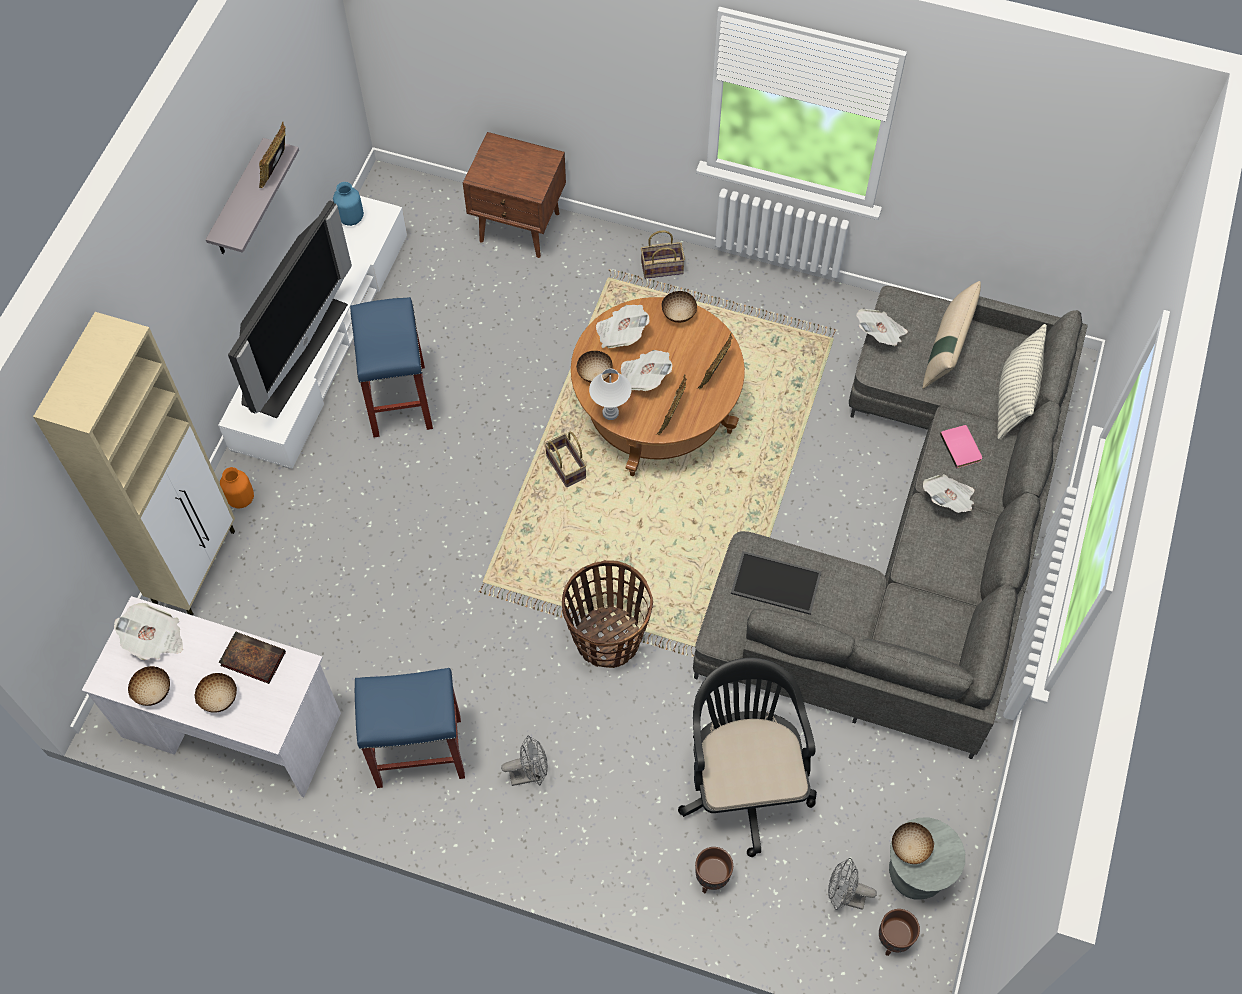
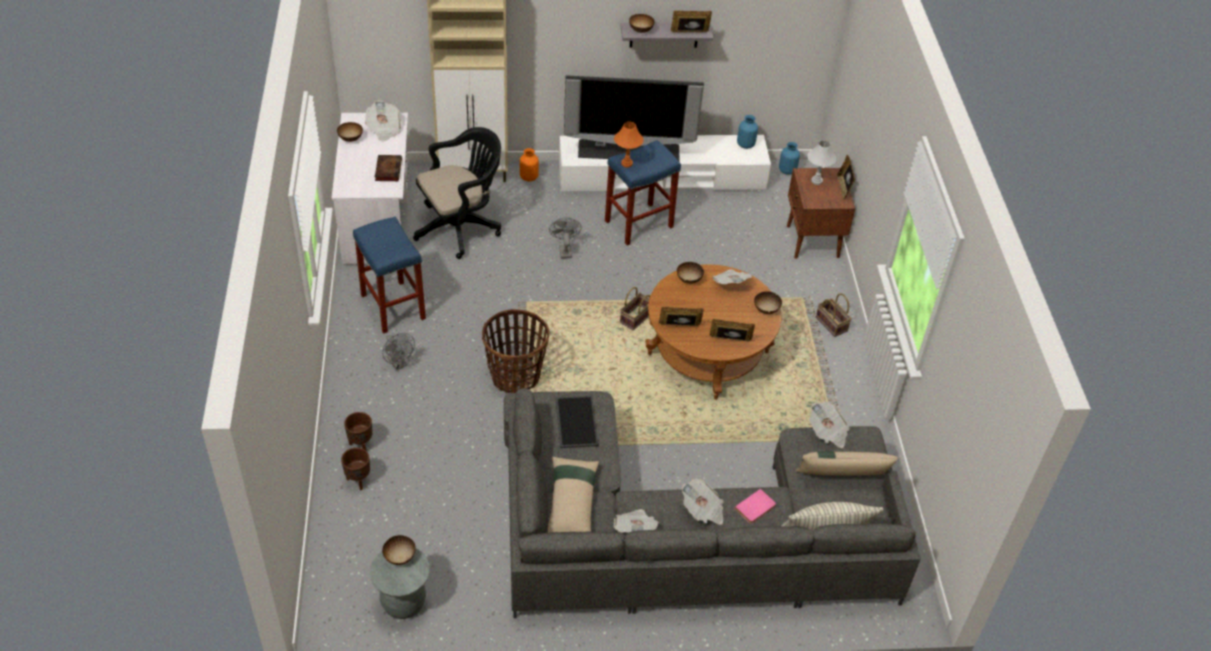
camera: 65 degrees right, 15 degrees down
(219, 698) = (357, 165): bowl -> bowl (641, 30)
(382, 198) = (787, 170): none -> blue vase
(386, 357) = (626, 163): none -> orange table lamp
(524, 147) = (843, 188): none -> picture frame
(610, 413) = (663, 296): white table lamp -> white table lamp (817, 181)
(644, 378) = (702, 305): newspaper -> newspaper (635, 529)
(743, 780) = (439, 479): black office chair -> black office chair (461, 227)
(844, 896) = (371, 562): grey fan -> grey fan (564, 250)
(892, 940) = (347, 600): brown planter -> brown planter (360, 444)
(896, 631) = (571, 503): none -> beige pillow

